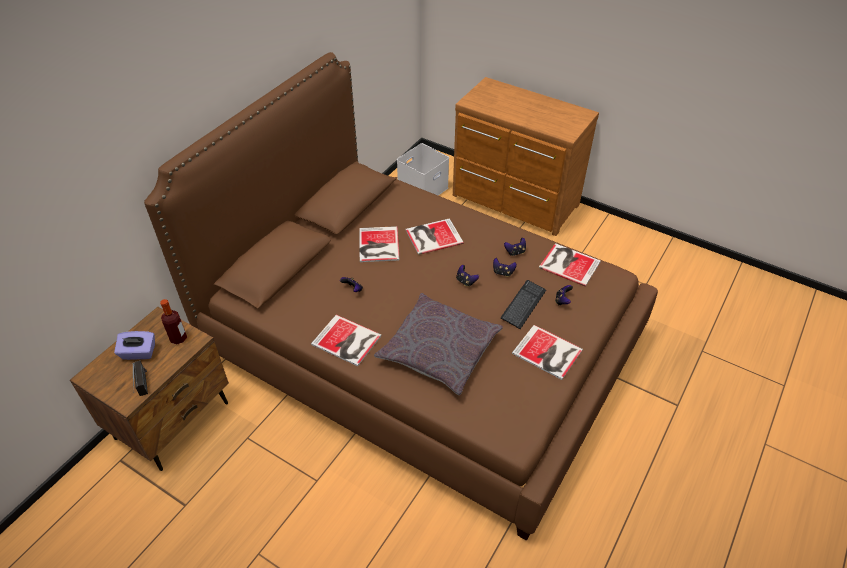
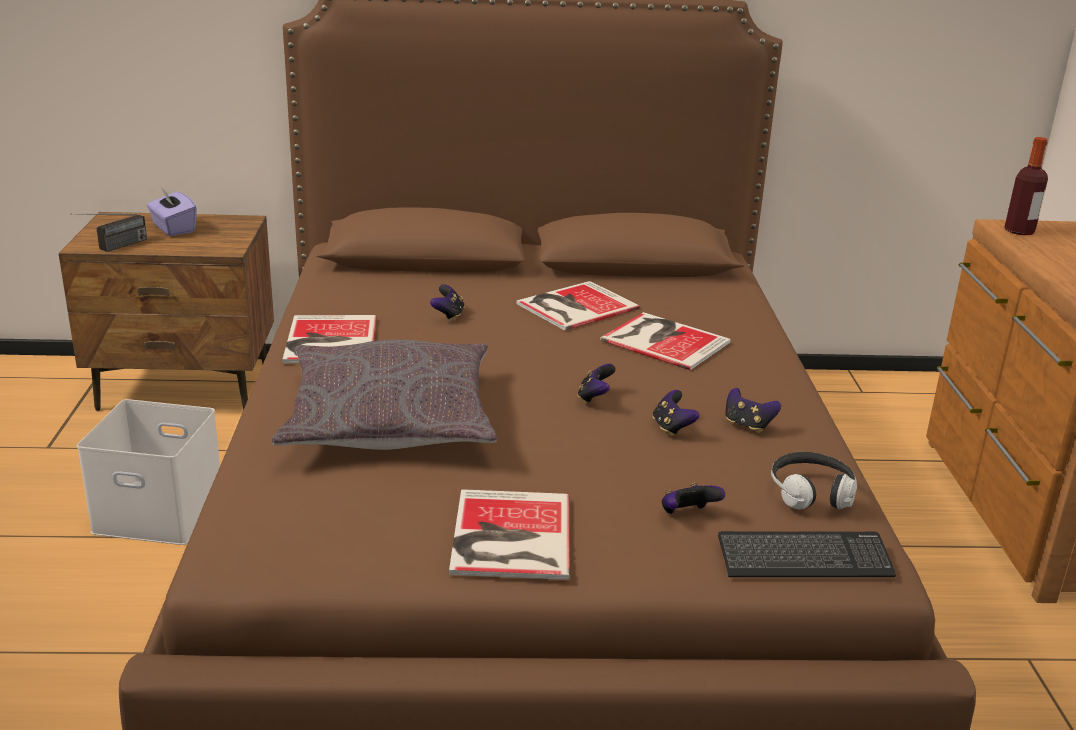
camera: 55 degrees right, 20 degrees down
(178, 338) = (220, 240): bottle -> bottle (1019, 231)
(423, 189) = (890, 410): white storage box -> white storage box (156, 513)
(523, 305) = (612, 472): keyboard -> keyboard (804, 558)
(568, 263) = (811, 493): book -> headphones

